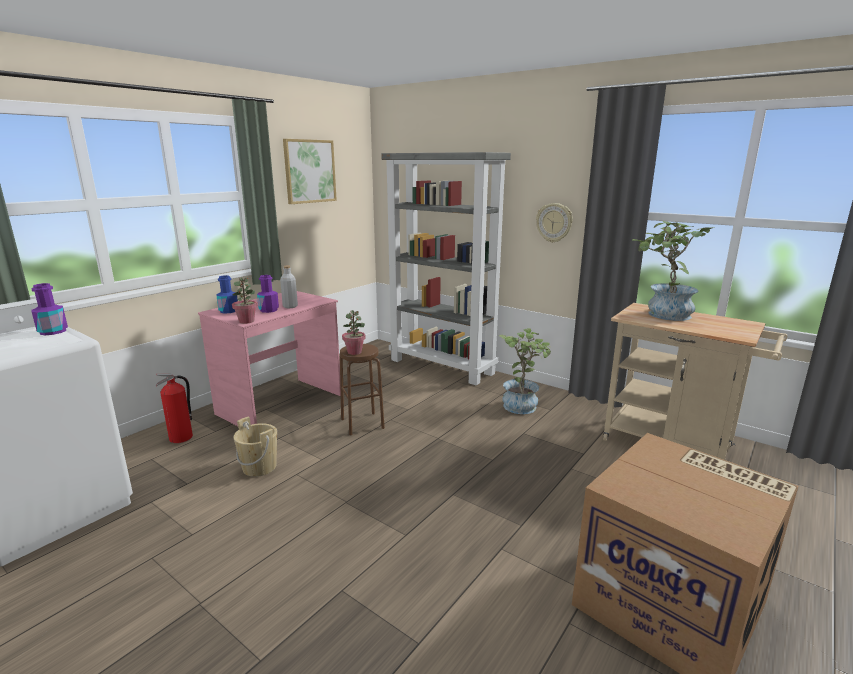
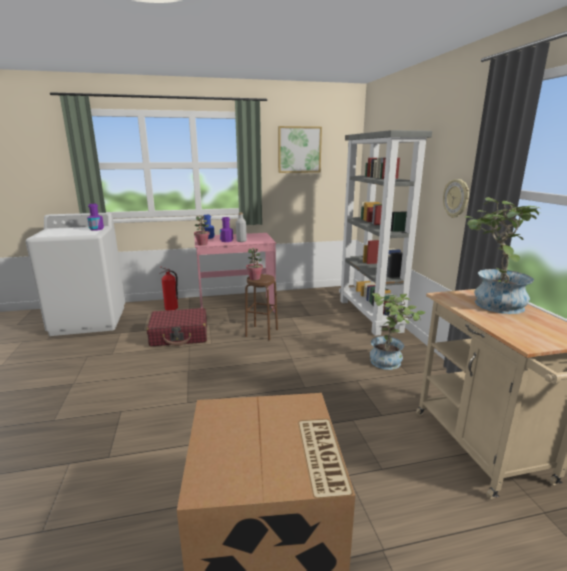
camera: 40 degrees right, 0 degrees up
(259, 467) = (179, 335): beige bucket -> red suitcase

